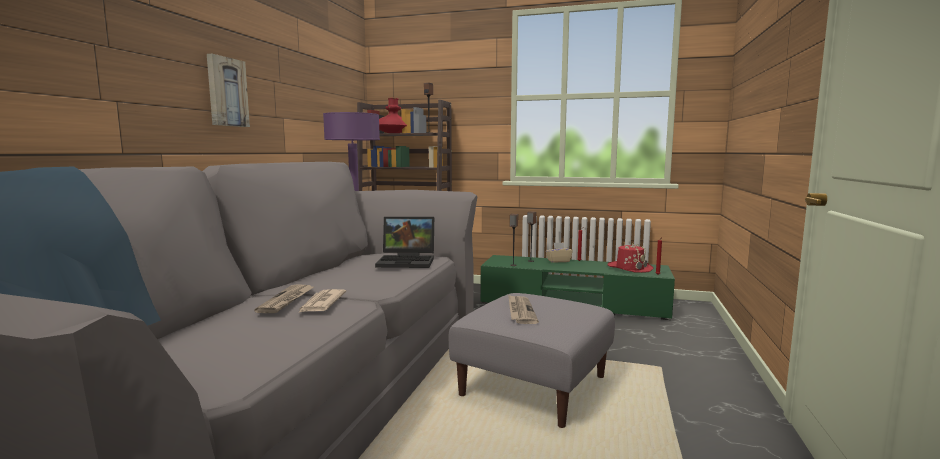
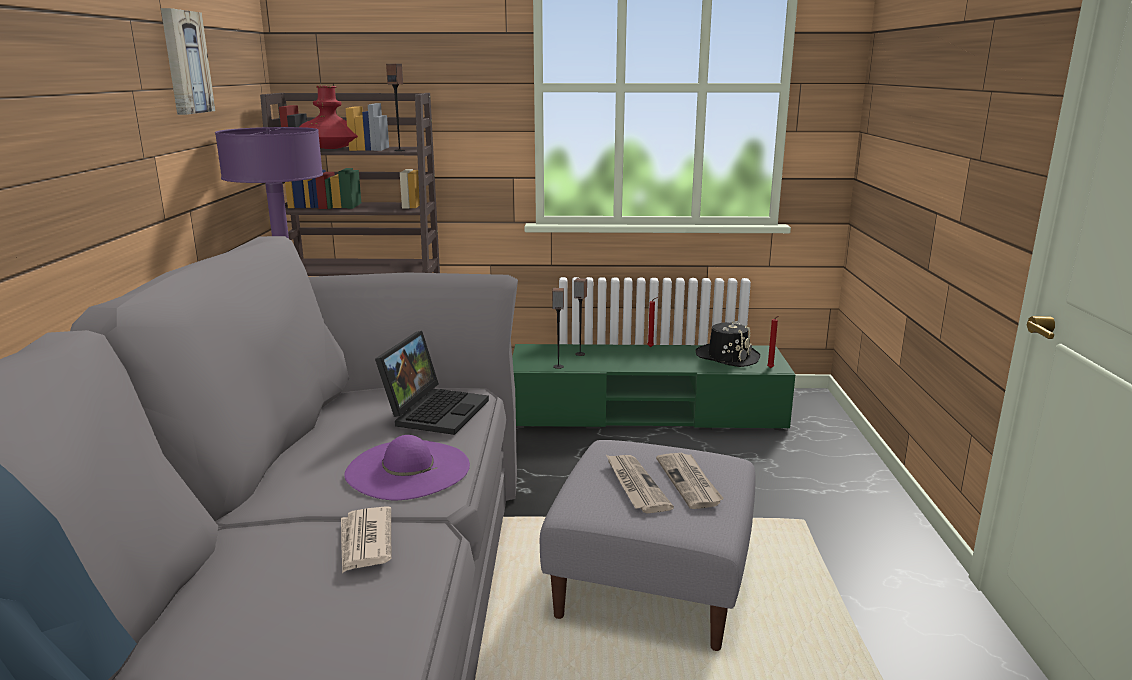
camera: 15 degrees left, 10 degrees up
(226, 92) = (66, 137): picture -> picture (185, 62)
(287, 300) = (301, 542): newspaper -> newspaper (690, 482)
(371, 280) = (407, 469): none -> purple hat
(408, 261) = (435, 410): laptop -> laptop turned 60 degrees counterclockwise
(558, 261) = (620, 350): beige tissue box -> none
(629, 268) = (727, 357): red hat -> black hat

